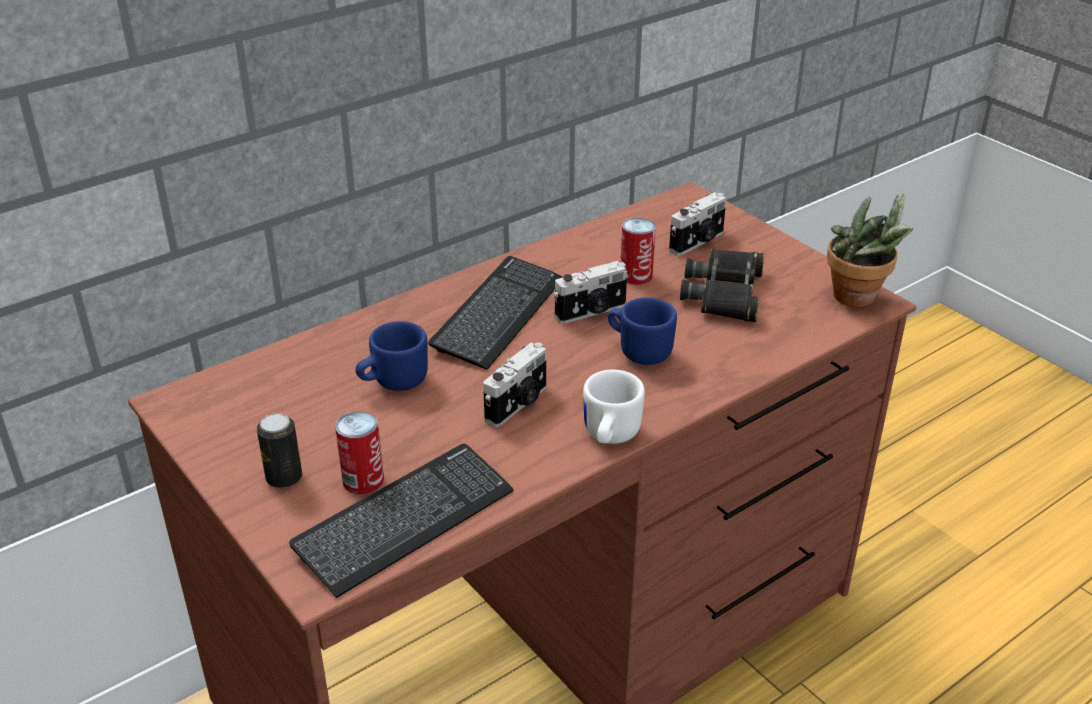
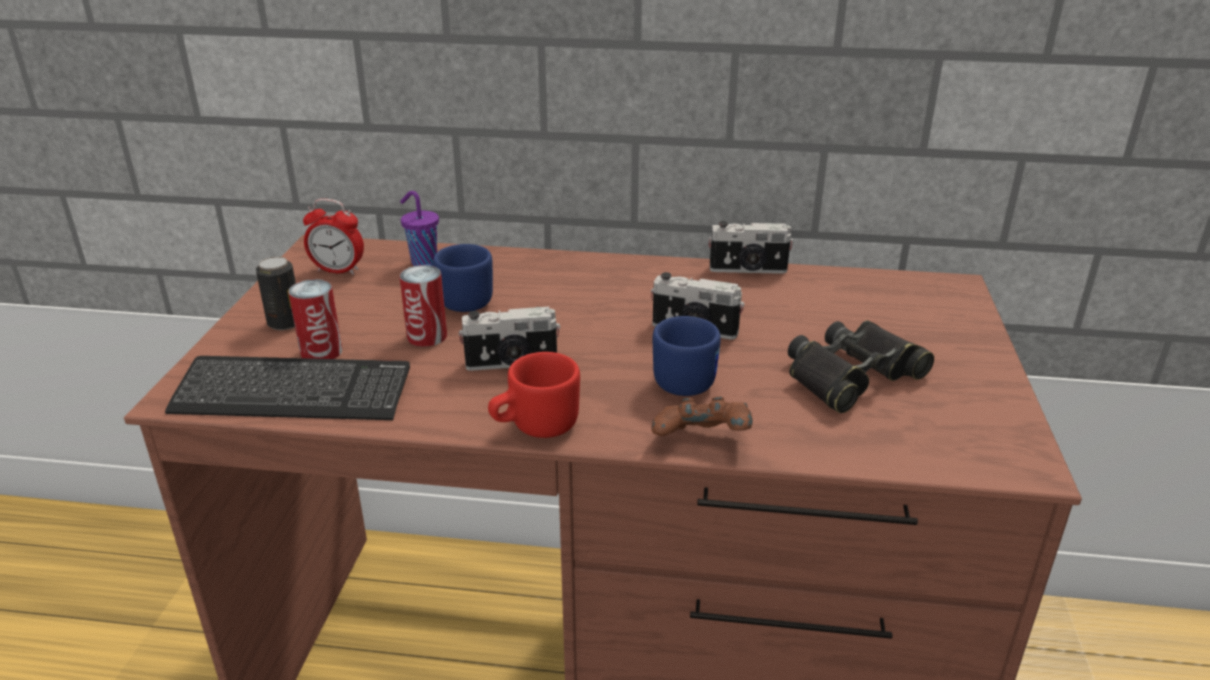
camera: 45 degrees right, 5 degrees down
(237, 411) = (338, 270): none -> alarm clock
(299, 365) = (423, 262): none -> purple cup
(498, 314) = (615, 296): keyboard -> none
(608, 436) = (534, 427): white mug -> red mug
(636, 276) = (786, 322): can -> can (427, 336)
(698, 242) = (899, 323): camera -> camera (748, 270)
(714, 385) = (702, 442): none -> brown game controller
(859, 299) = (1007, 454): potted plant -> none

